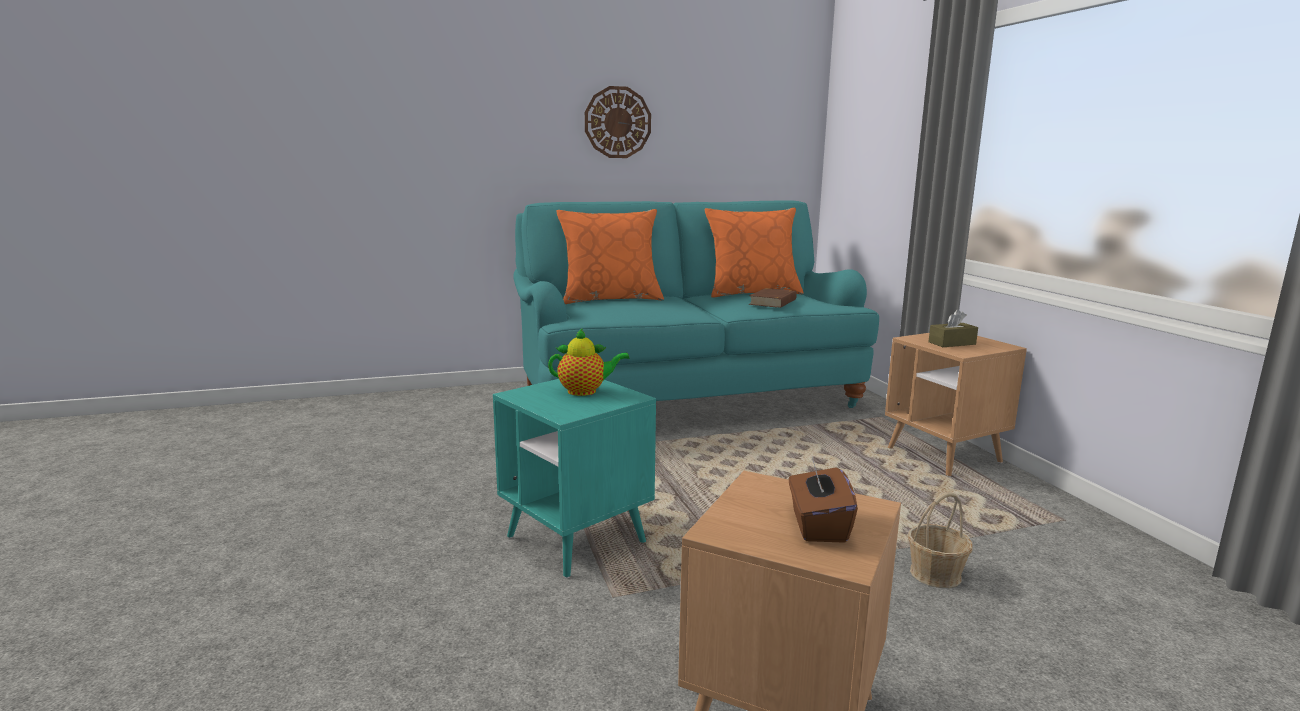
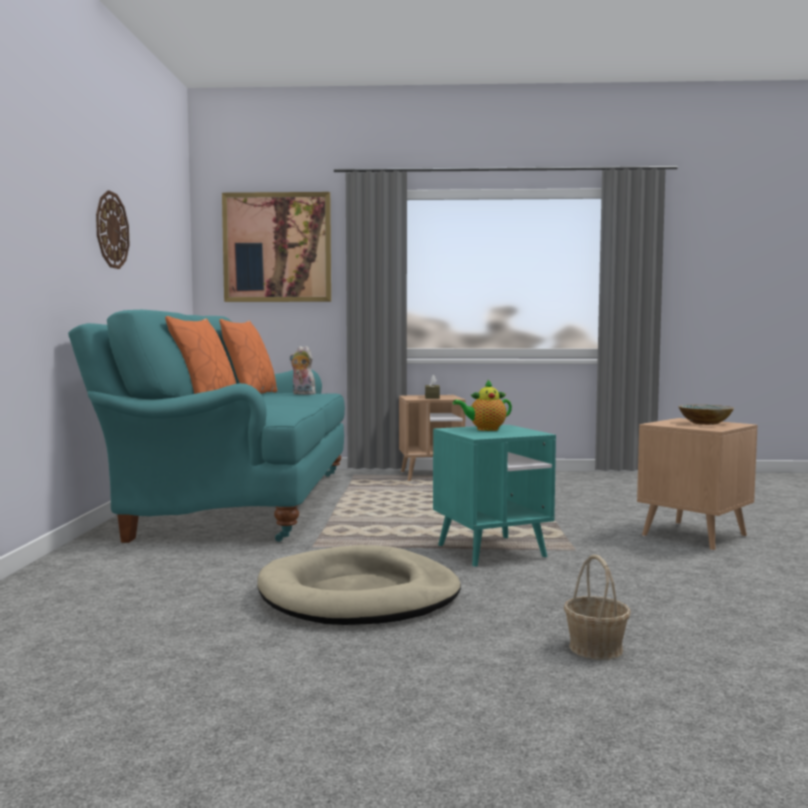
camera: 70 degrees left, 10 degrees down
(404, 496) = (359, 595): none -> beige dog bed
(585, 391) = (485, 429): teapot -> teapot turned 120 degrees counterclockwise
(773, 302) = (302, 394): brown book -> plush toy
(817, 526) = (705, 423): brown tissue box -> bowl
(881, 113) = (277, 247): none -> picture
(936, 574) = (572, 499): basket -> basket (596, 648)

